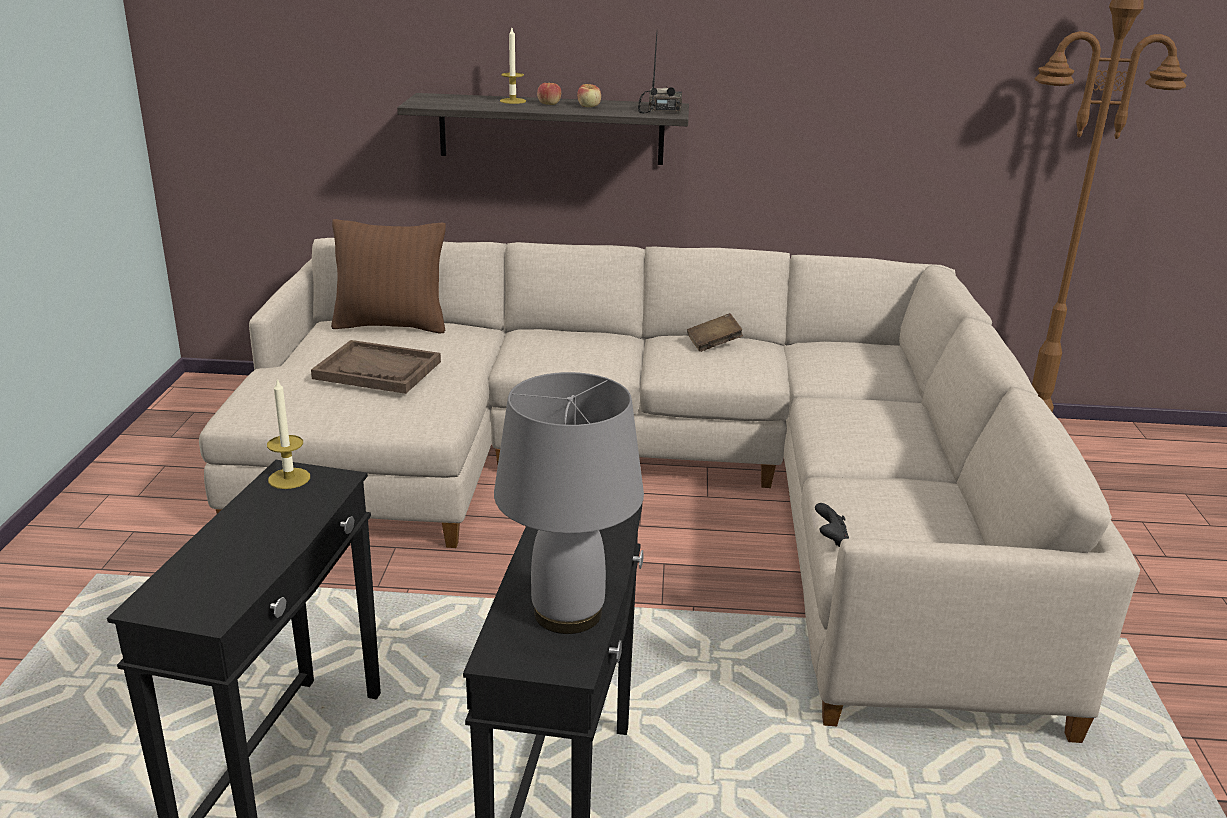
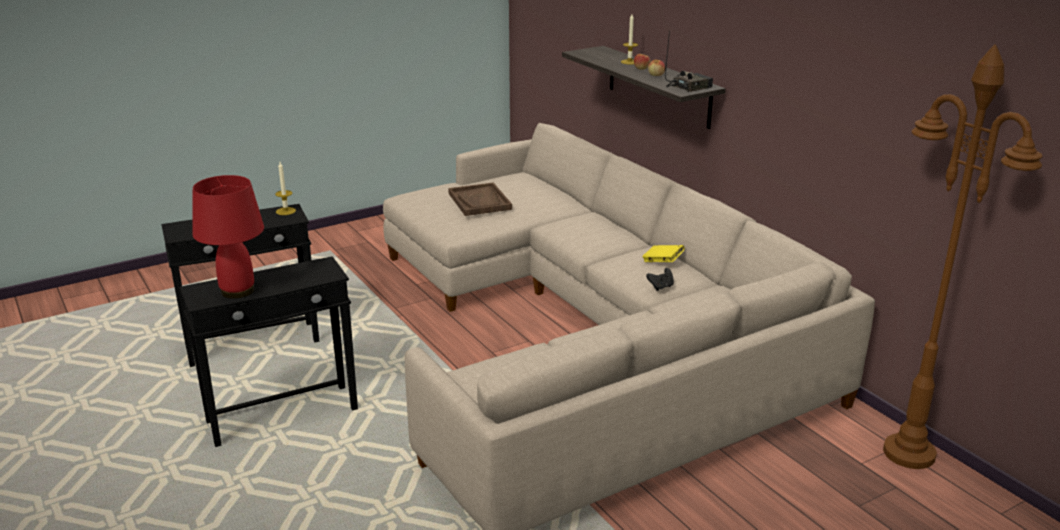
camera: 55 degrees right, 0 degrees up
(391, 325) = (538, 185): brown pillow -> none
(568, 612) = (238, 291): grey table lamp -> red table lamp
(714, 344) = (662, 262): brown book -> yellow book
(830, 539) = (468, 362): black game controller -> black game controller (661, 287)

